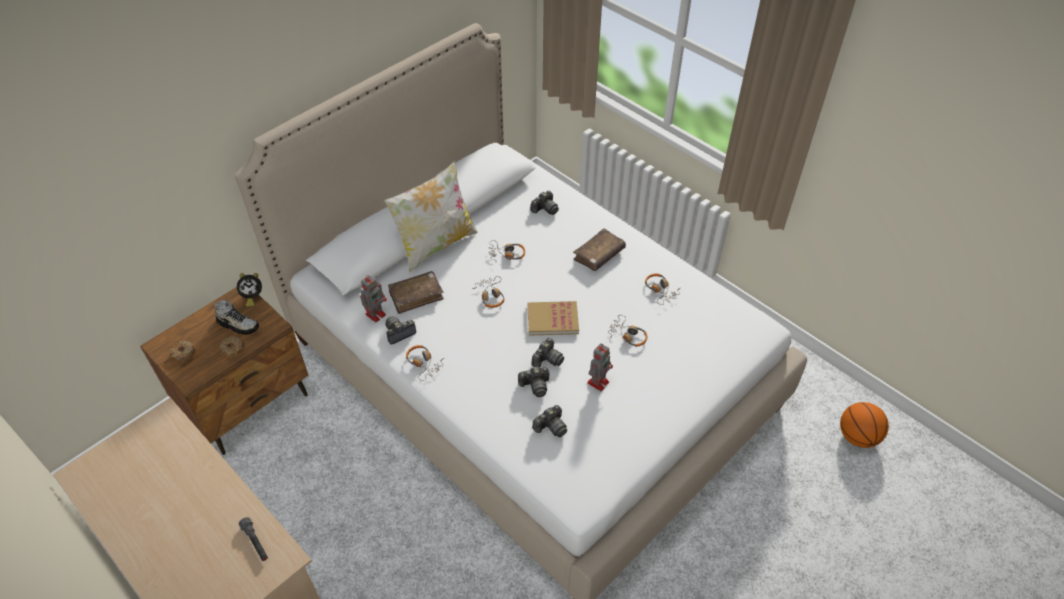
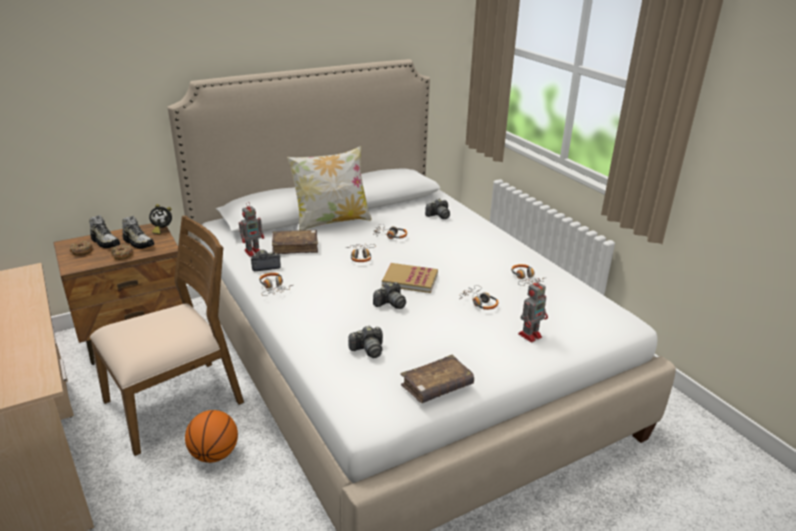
camera: 15 degrees right, 20 degrees down
(200, 332) = (105, 242): none -> shoe
(256, 542) = (24, 367): grey flashlight -> none
(337, 478) = (175, 402): none -> brown chair
(535, 385) = (368, 318): camera -> none
(598, 381) = (434, 328): toy robot -> toy robot (530, 335)
(599, 255) = (475, 248): brown book -> brown book (436, 386)
(857, 436) = (735, 485): basketball -> basketball (214, 454)

